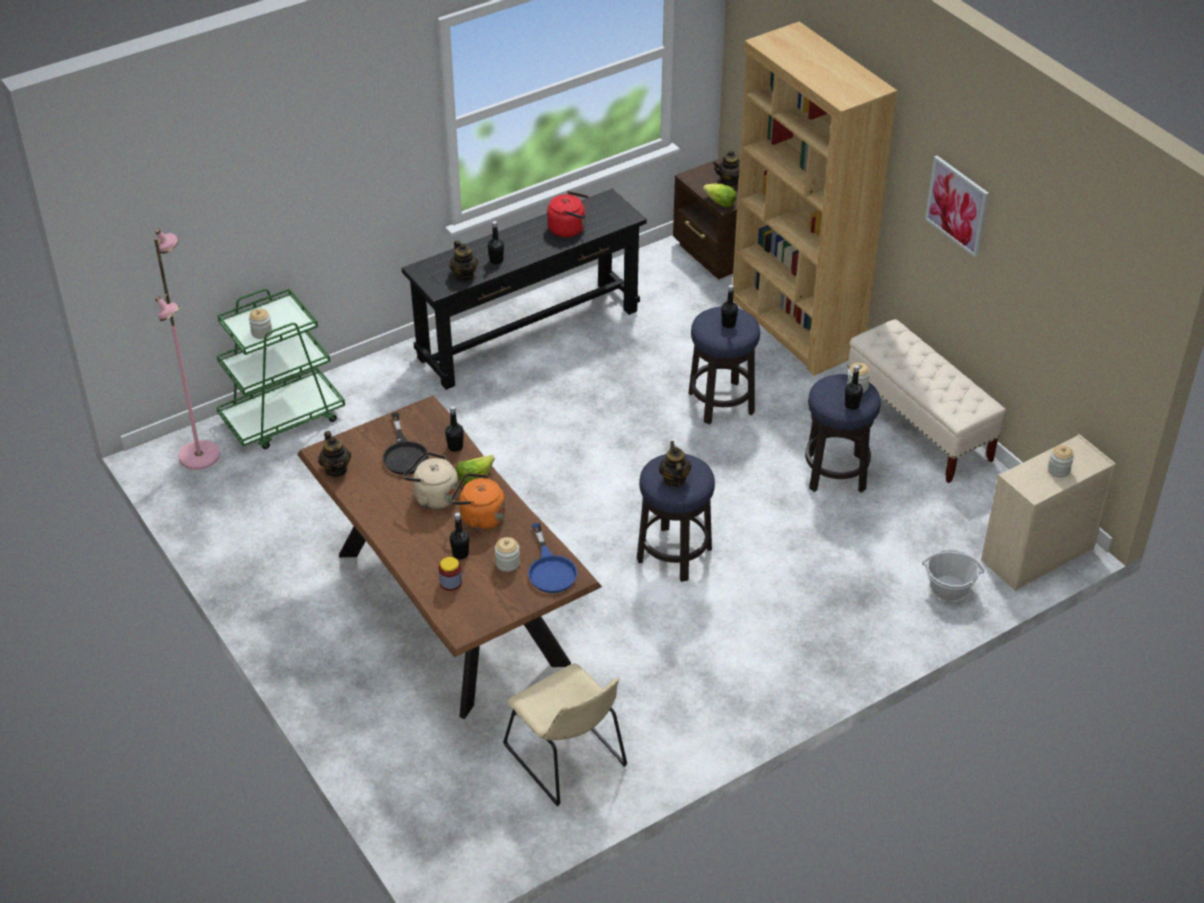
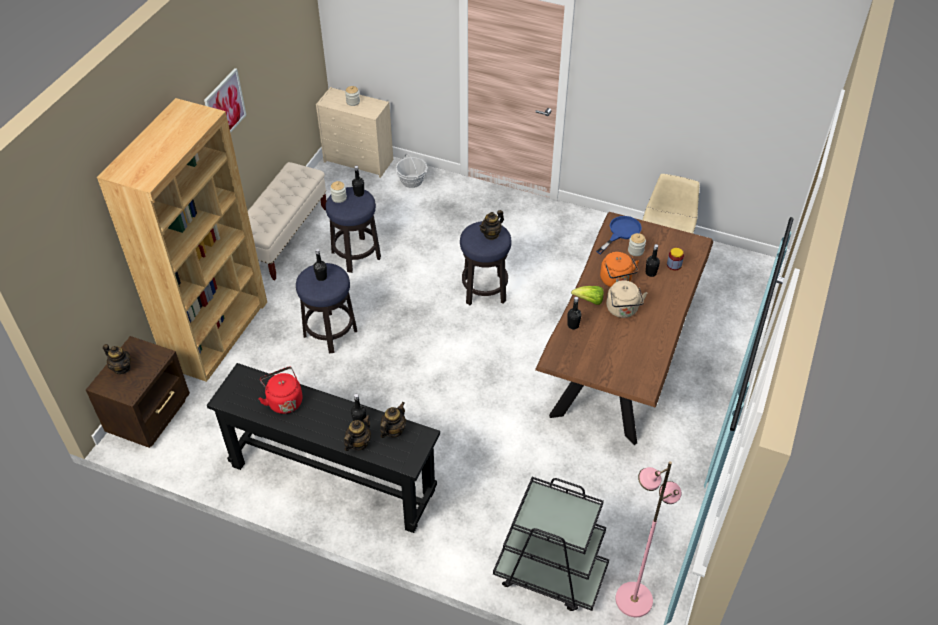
camera: 125 degrees left, 5 degrees up
(262, 332) = (571, 511): jar -> none
(283, 418) = (549, 574): green cart -> black cart
(336, 469) = (650, 370): teapot -> teapot (358, 443)
(404, 454) = (603, 346): black frying pan -> none
(720, 203) = (159, 359): lettuce -> none

